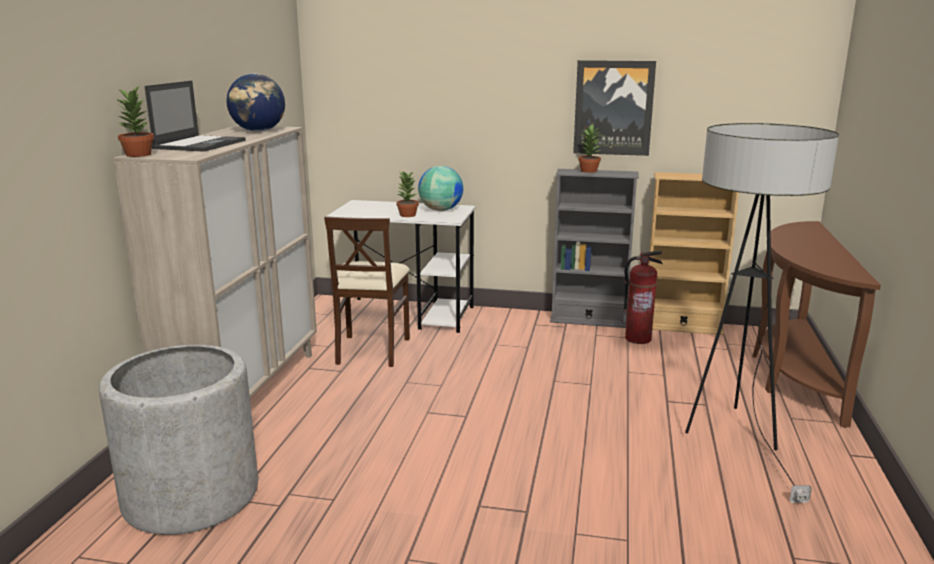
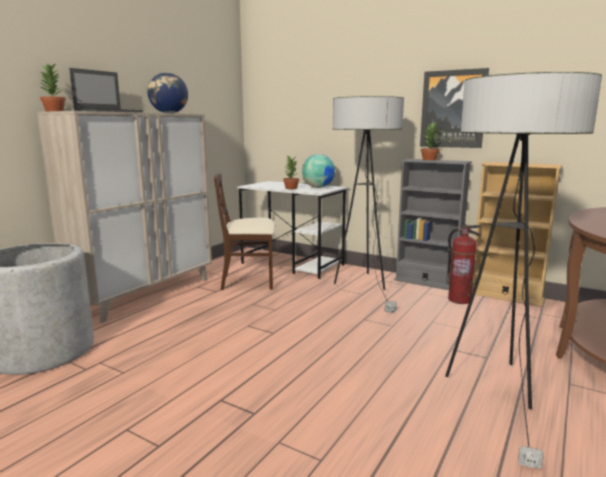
camera: 20 degrees right, 5 degrees down
(371, 350) = (248, 281): beige chair -> beige chair turned 60 degrees clockwise
(521, 337) = (363, 287): none -> floor lamp

